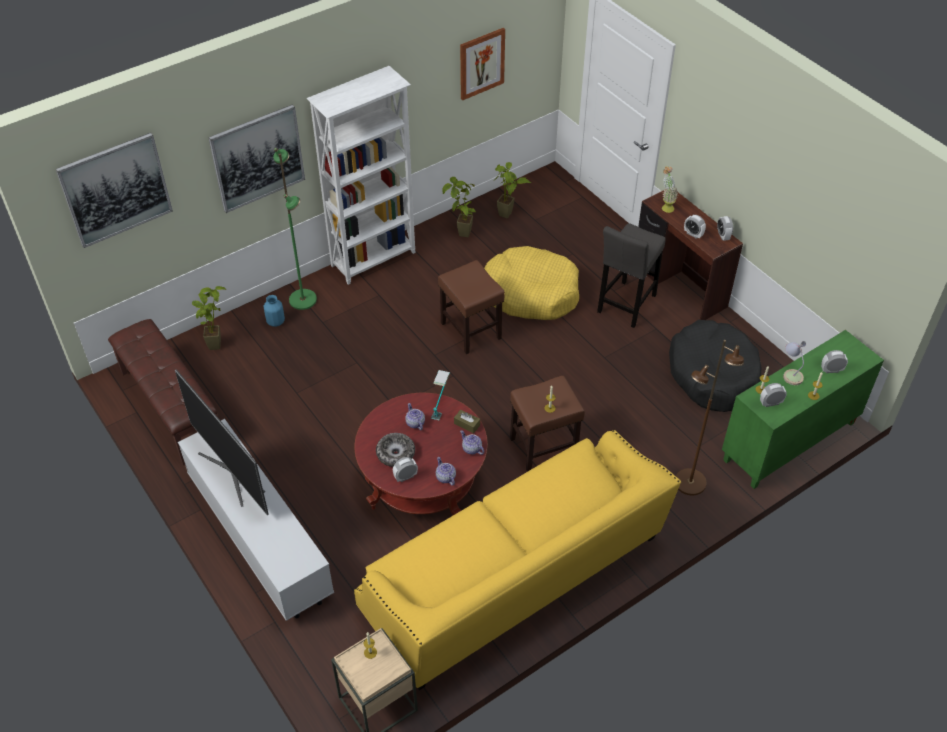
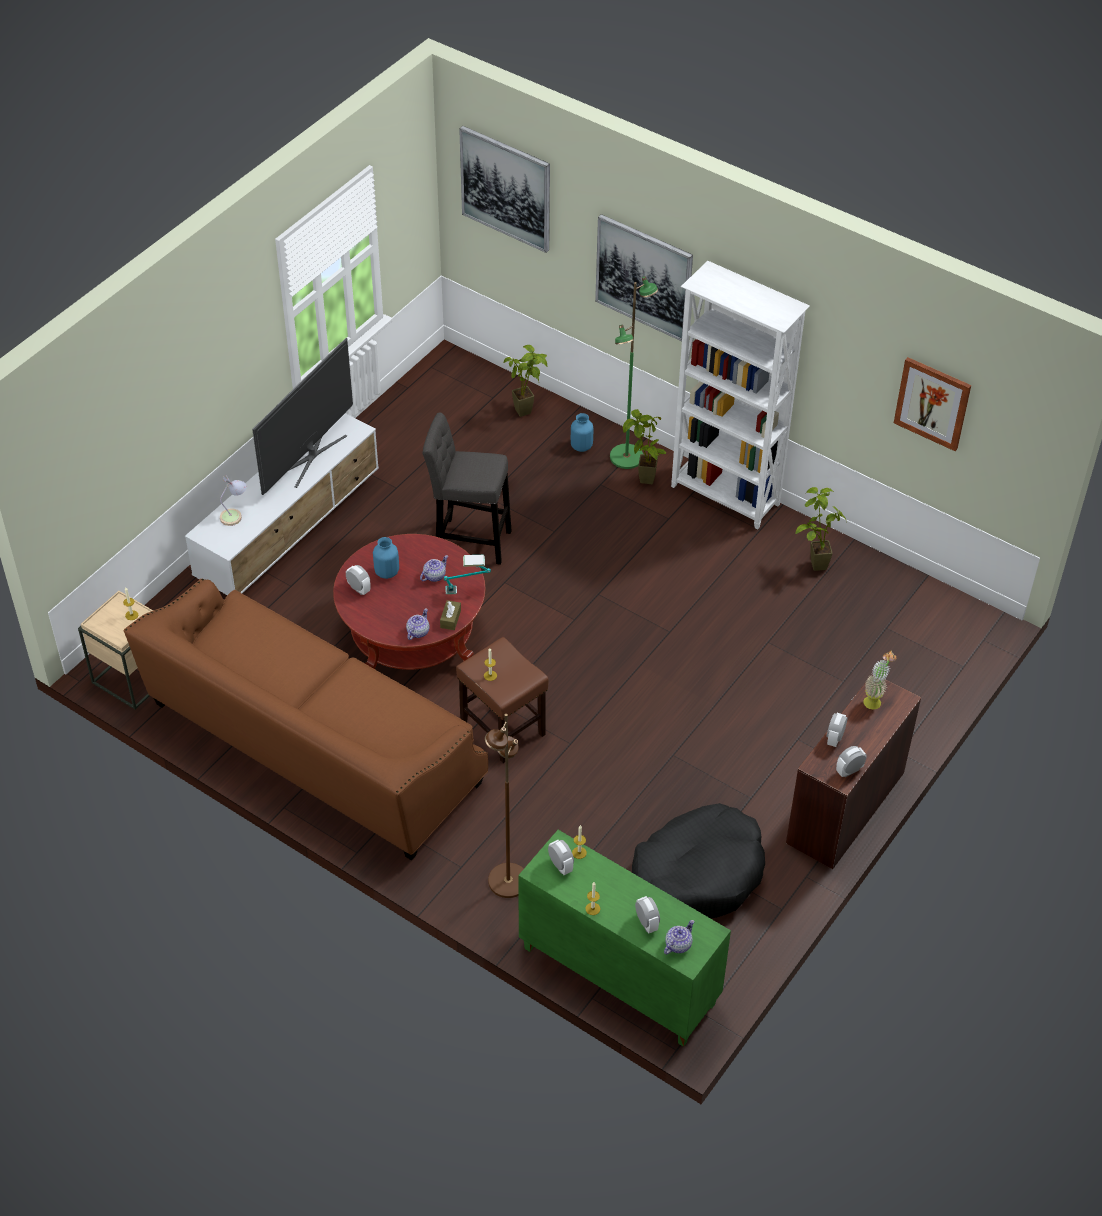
camera: 70 degrees right, 0 degrees up
(170, 408) = (423, 409): brown bench -> none
(395, 453) = (386, 572): bowl -> blue vase
(445, 477) = (370, 620): teapot -> teapot (678, 944)
(471, 331) = (653, 617): brown stool -> none
(509, 217) = (876, 600): potted plant -> potted plant (644, 484)
(514, 578) = (313, 746): yellow sofa -> brown sofa
(530, 293) = (747, 656): yellow dog bed -> none
(625, 306) = (775, 757): grey stool -> grey stool (468, 541)
(790, 374) = (619, 880): table lamp -> table lamp (235, 515)

